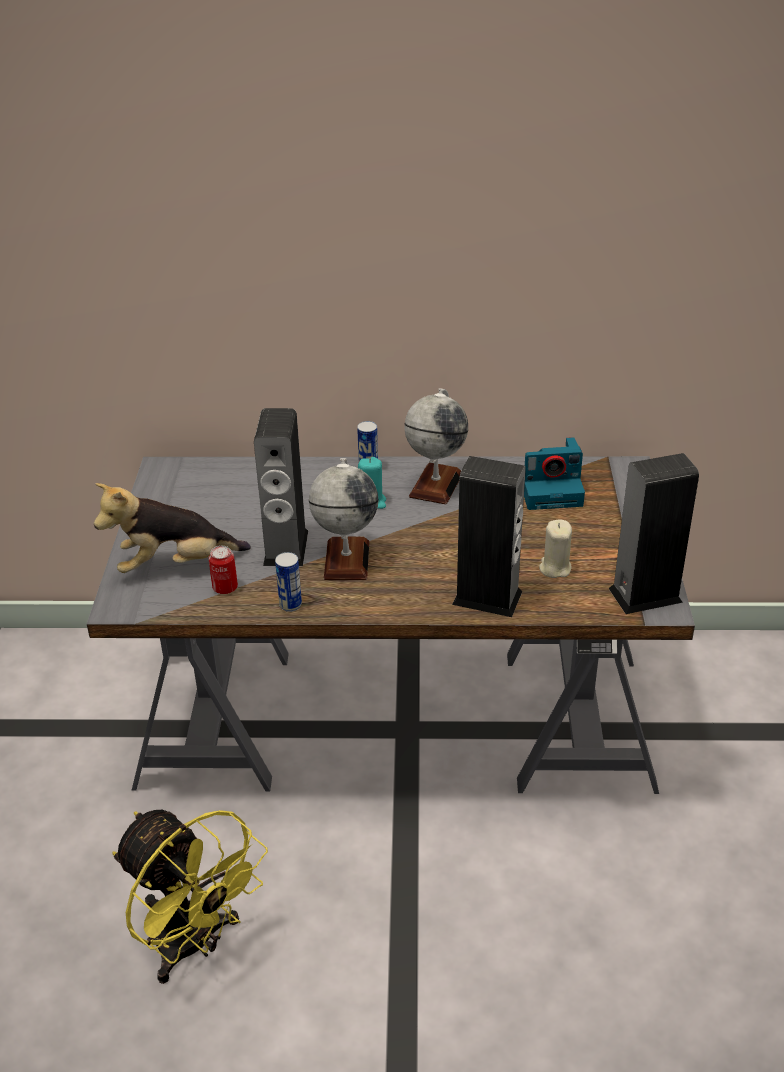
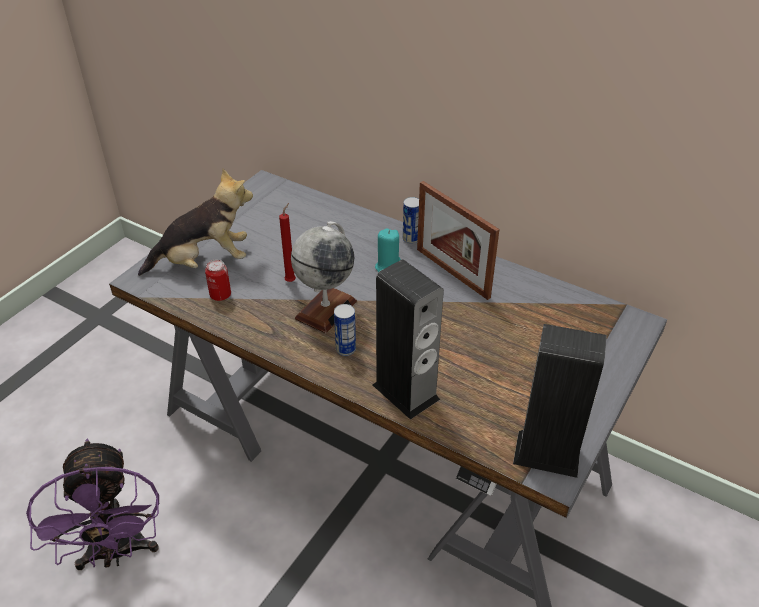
camera: 30 degrees right, 5 degrees up
(174, 565) = (204, 262): plush toy -> plush toy turned 150 degrees clockwise
(195, 945) = (117, 552): yellow fan -> purple fan
(286, 548) = (291, 280): speaker -> red candle
(290, 605) = (252, 329): can -> can (345, 349)
(436, 484) = (452, 273): globe -> picture frame
(551, 490) = (547, 316): camera -> none
(554, 568) = (487, 390): beige candle -> none

